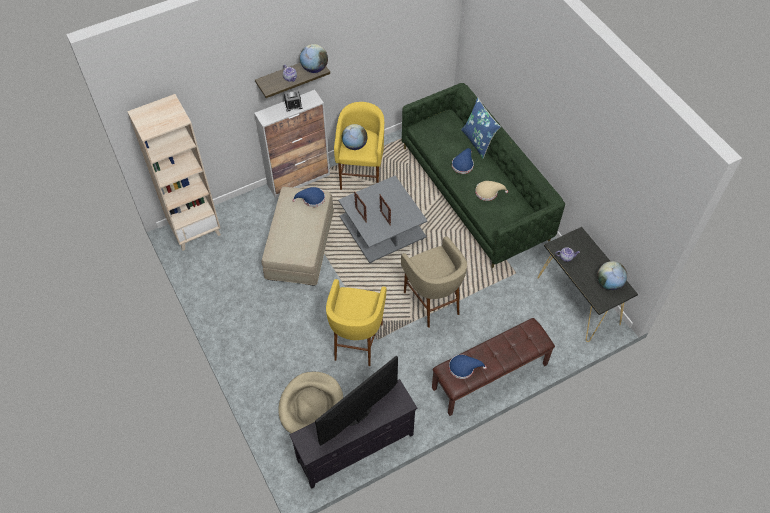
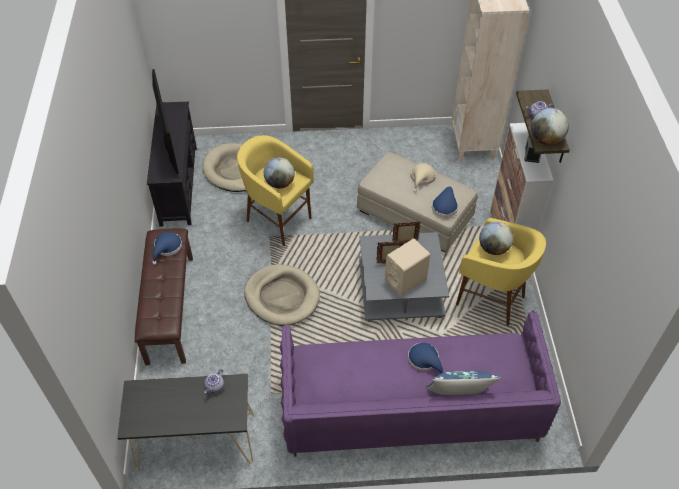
camera: 115 degrees right, 5 degrees down
(395, 203) = (405, 280): none -> beige speaker
(432, 302) = (282, 297): beige stool -> beige dog bed
(474, 193) = (409, 406): green sofa -> purple sofa
(488, 192) = (366, 367): beige hat -> beige hat (422, 178)
(608, 283) = (152, 413): globe -> globe (280, 183)

